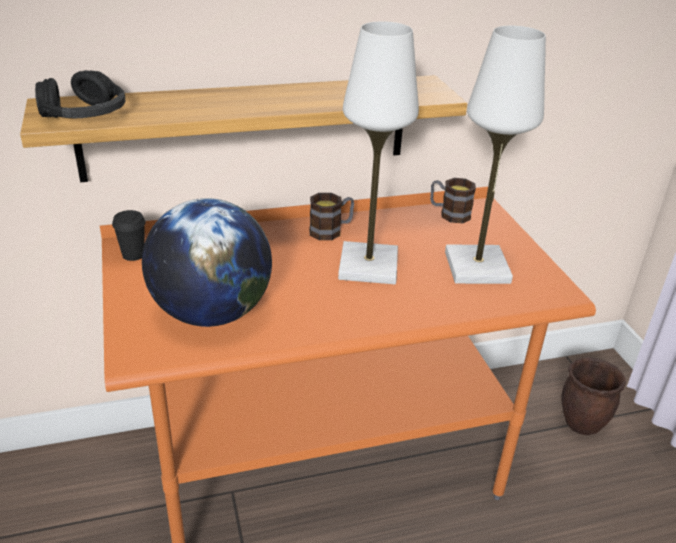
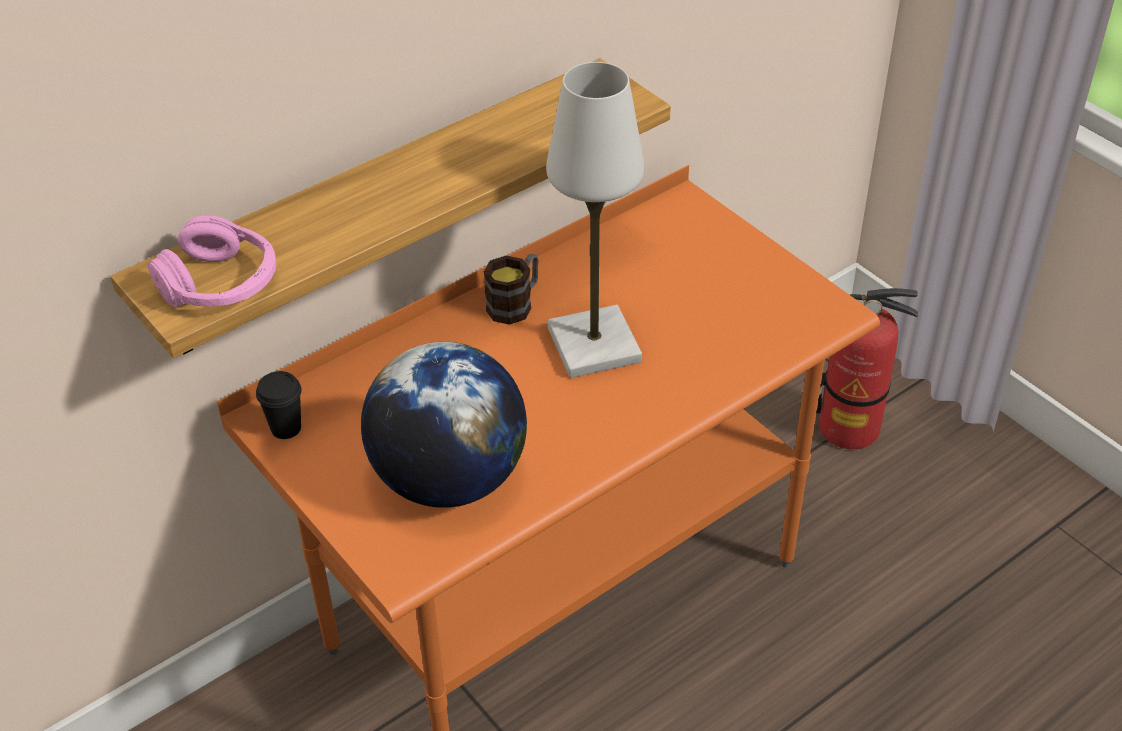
camera: 20 degrees left, 10 degrees up
(85, 115) = (221, 284): black headphones -> pink headphones
(449, 213) = (648, 226): mug -> none
(477, 267) = (723, 304): white table lamp -> none
(582, 424) = (849, 428): brown planter -> fire extinguisher

